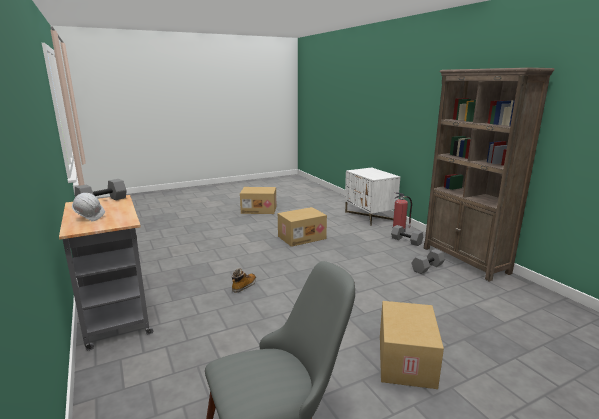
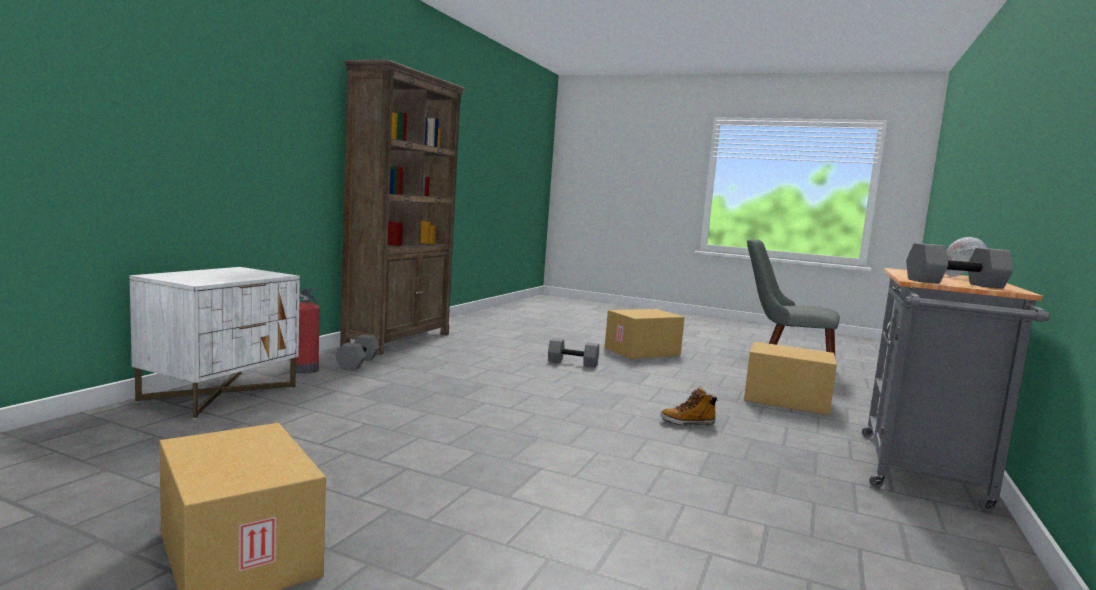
camera: 130 degrees left, 10 degrees down
(301, 237) = (441, 428): cardboard box -> cardboard box (785, 400)
(427, 268) = (451, 351): grey dumbbell -> grey dumbbell (573, 362)

